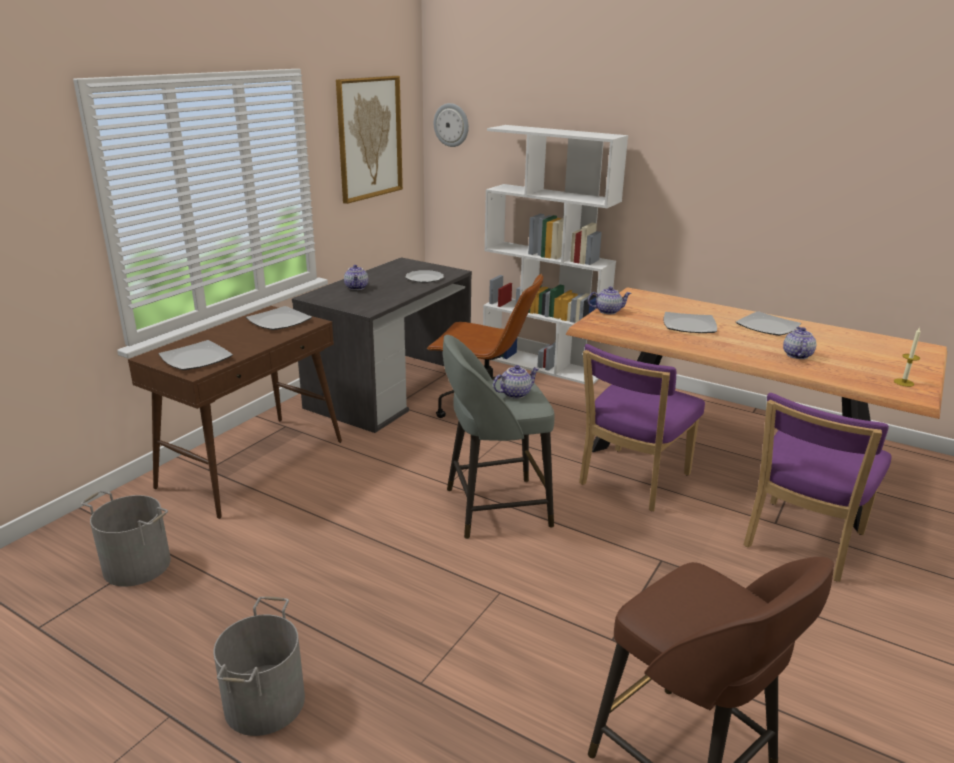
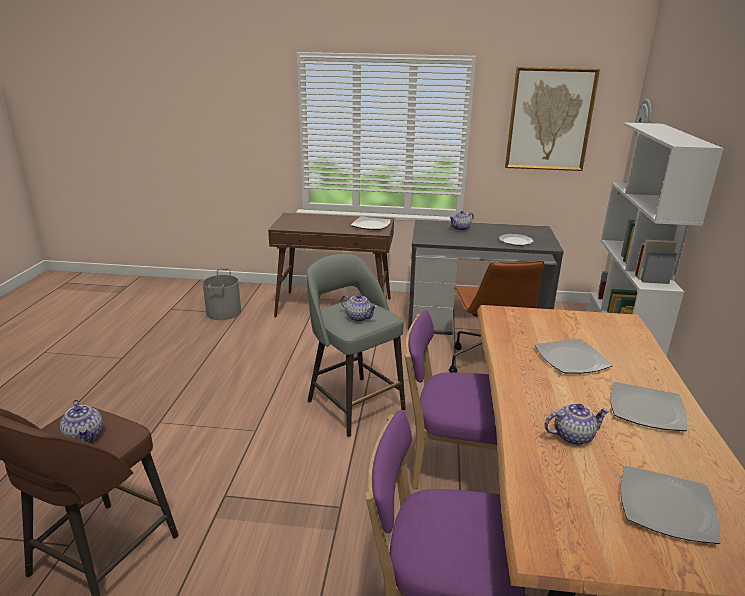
camera: 65 degrees right, 0 degrees up
(196, 358) = (297, 223): plate -> plate (667, 507)
(263, 702) = (134, 378): grey bucket -> none
(608, 311) = (548, 314): teapot -> teapot (85, 436)
(903, 382) = (583, 537): candle -> none

